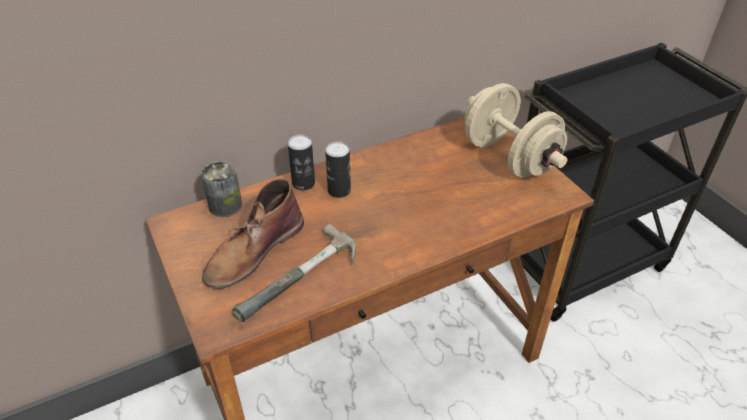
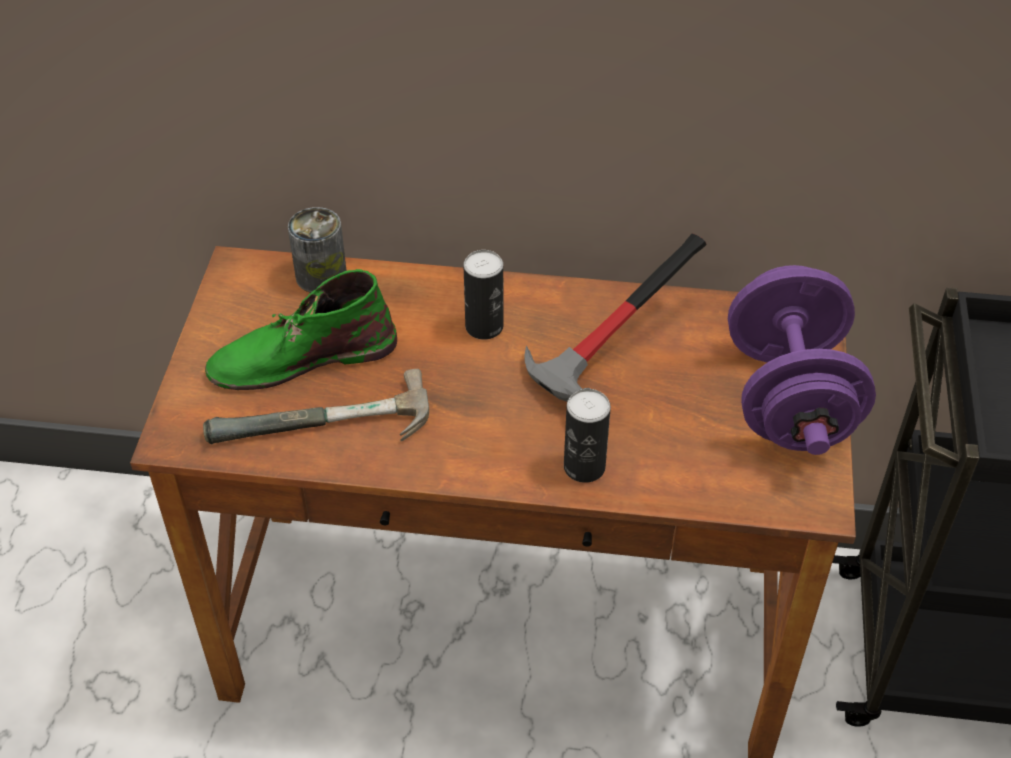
camera: 35 degrees right, 5 degrees up
(253, 251) = (301, 357): brown boot -> green boot
(303, 183) = (446, 292): can -> can (584, 467)
(417, 176) = (614, 359): none -> hammer
(509, 157) = (789, 398): beige dumbbell -> purple dumbbell

